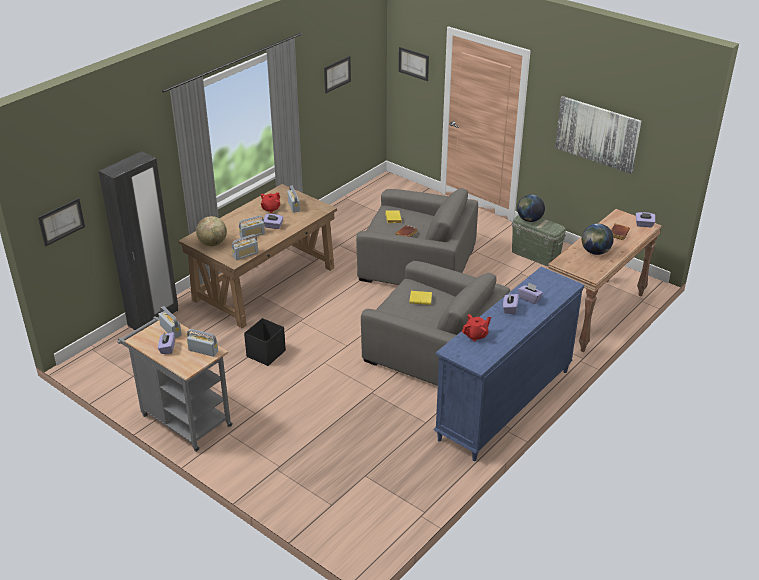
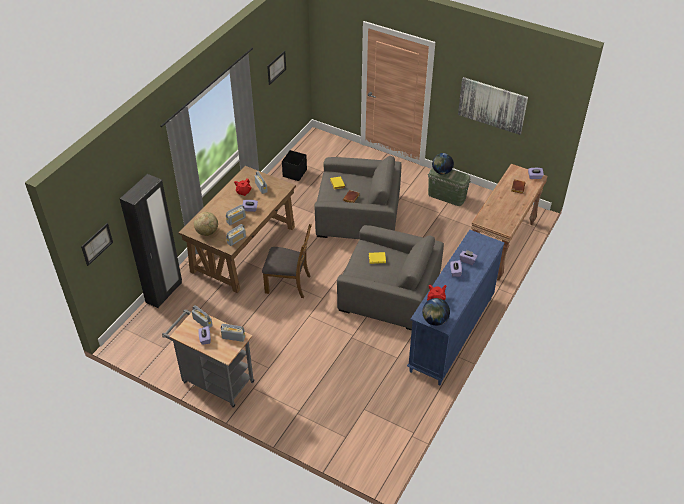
camera: 10 degrees left, 10 degrees up
(266, 353) = (262, 313): black storage box -> black storage box (295, 173)
(308, 325) = (288, 284): none -> brown chair
(413, 63) = (334, 47): picture -> none
(595, 252) = (504, 207): globe -> globe (434, 320)

